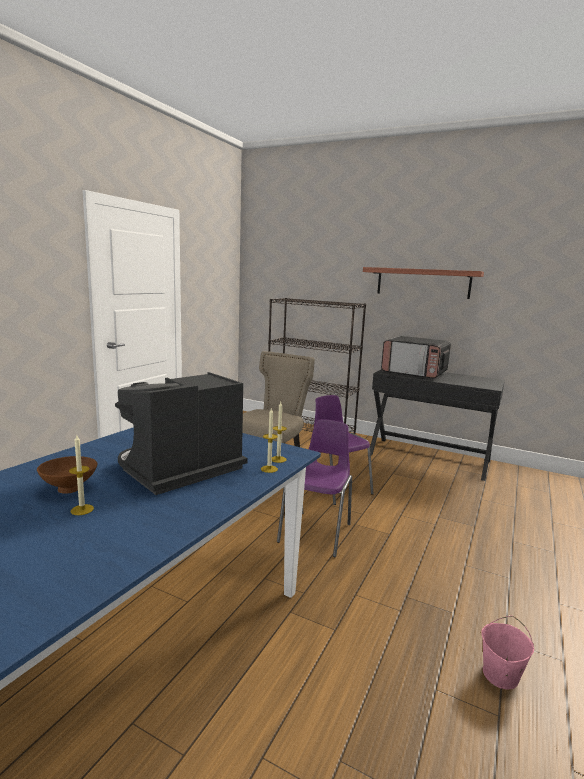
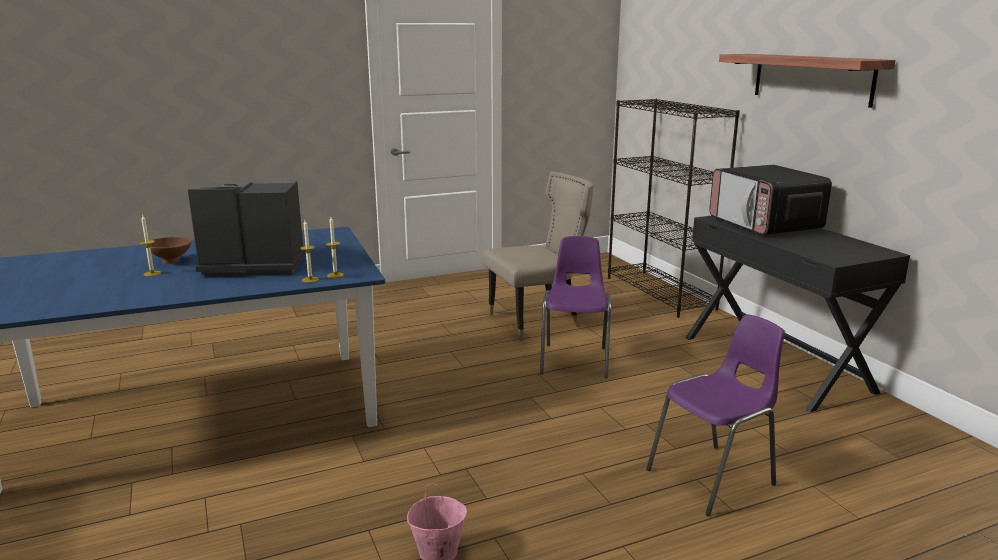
camera: 40 degrees right, 5 degrees up
(317, 532) = (478, 390): purple chair -> purple chair (714, 477)

